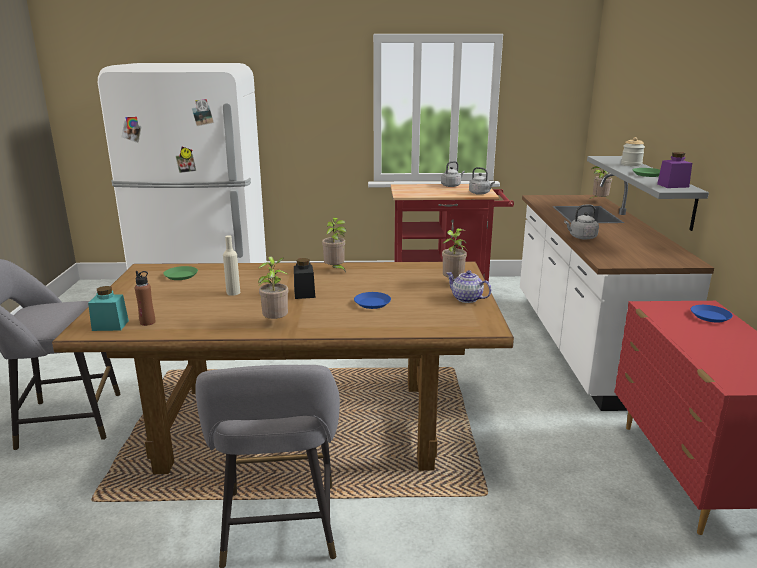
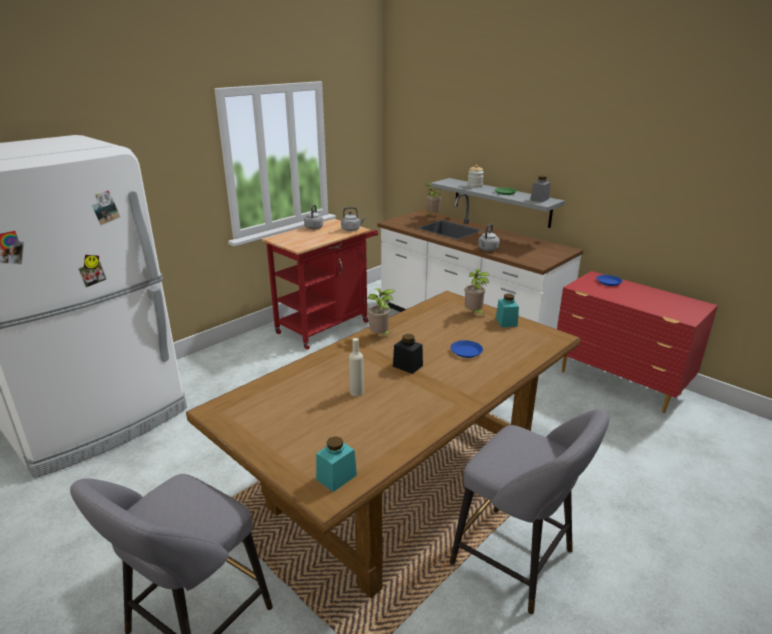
camera: 45 degrees left, 5 degrees up
(147, 322) = (359, 455): brown bottle -> none
(181, 275) = (271, 399): green plate -> none
(276, 322) = (447, 399): potted plant -> none
(467, 299) = (506, 322): teapot -> turquoise jar
(673, 185) = (539, 199): purple jar -> grey jar

